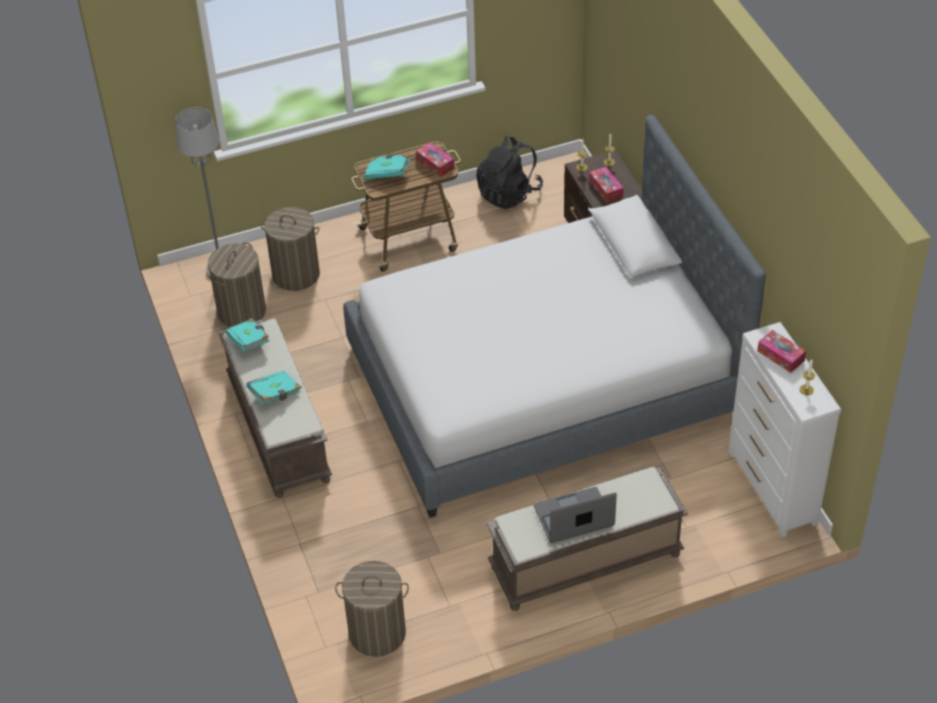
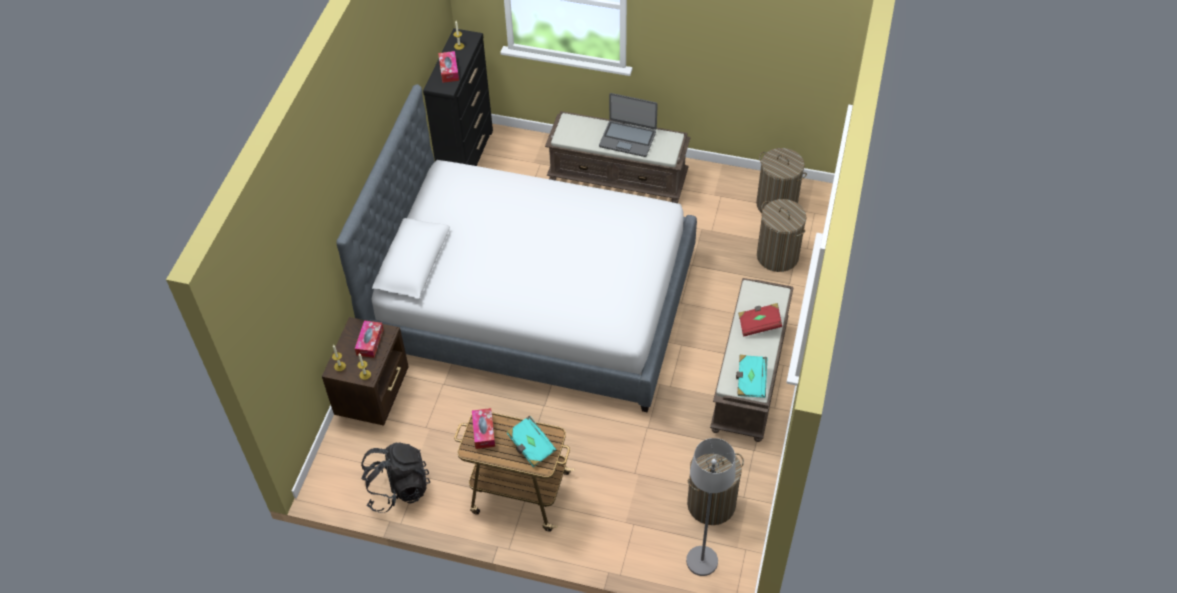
camera: 145 degrees left, 5 degrees up
(275, 394) = (759, 324): turquoise book -> red book
(296, 274) = (640, 515): laundry basket -> laundry basket (777, 256)
(772, 488) = (466, 157): white dresser -> black dresser

